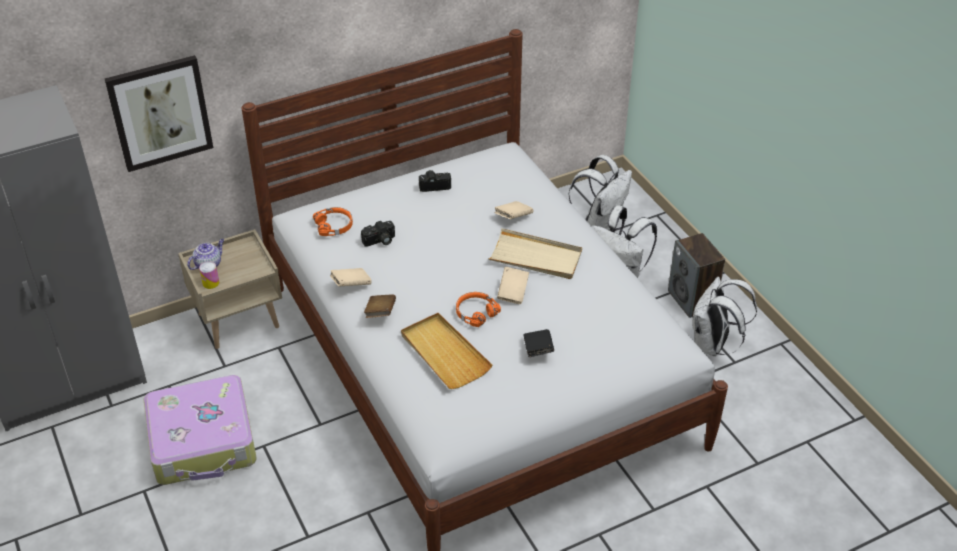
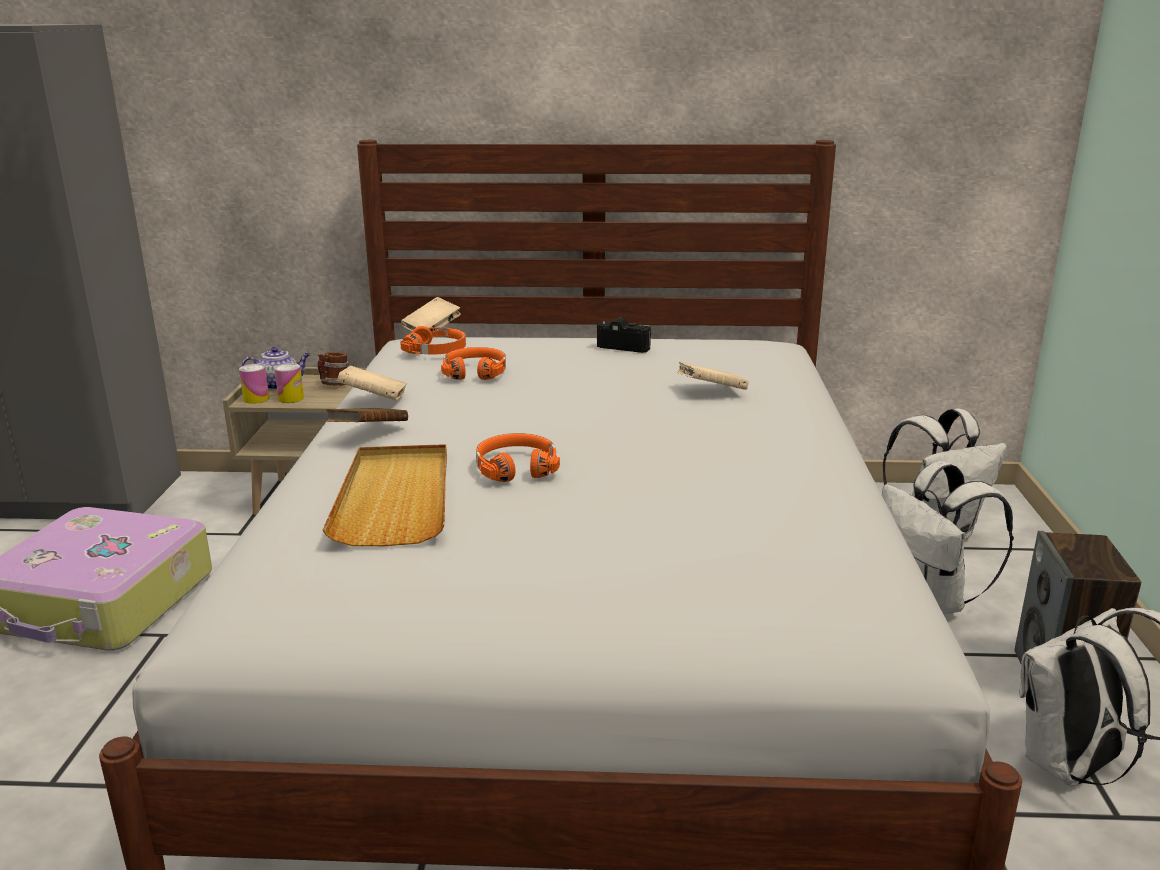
camera: 30 degrees right, 20 degrees down
(160, 112) = (249, 123): picture -> none
(232, 275) = (291, 398): none -> can
(244, 252) = (334, 385): none -> mug
(380, 241) = (475, 372): camera -> orange headphones
(513, 292) = (612, 462): beige book -> beige book (432, 330)
(535, 257) = (700, 436): beige tray -> none
(538, 350) = (569, 542): black book -> none

